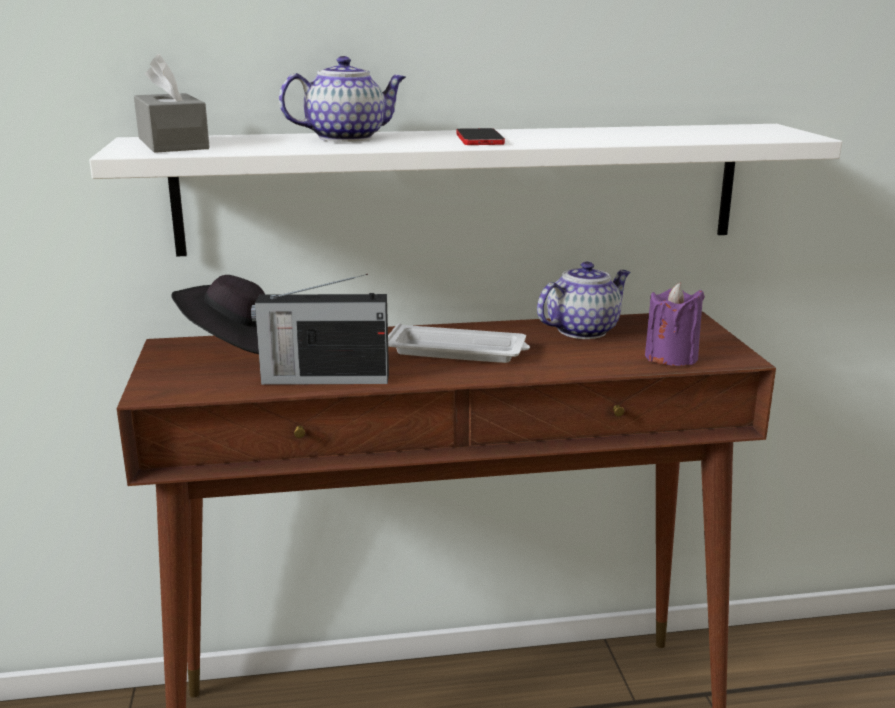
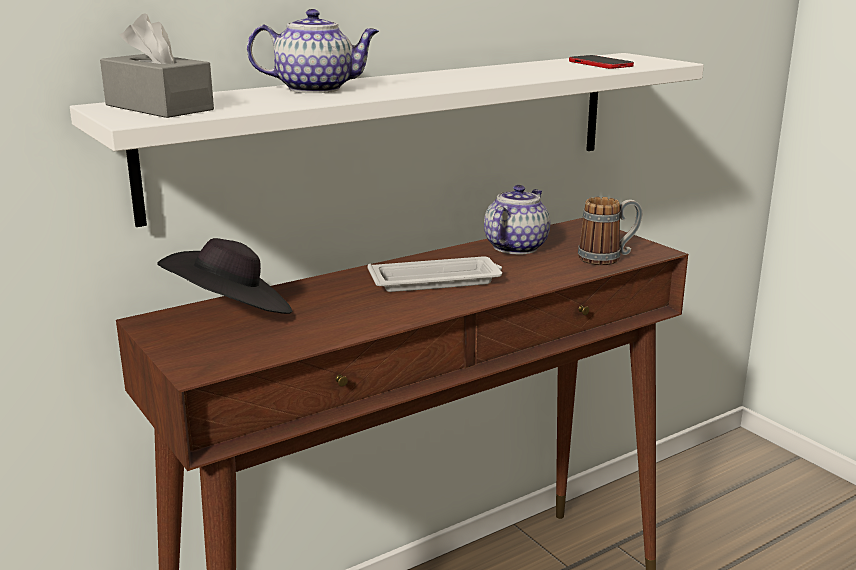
camera: 25 degrees left, 0 degrees up
(323, 378) = (348, 325): radio -> none
(347, 138) = (317, 89): teapot -> teapot turned 45 degrees clockwise
(479, 139) = (438, 82): phone -> phone (600, 64)
(671, 357) = (608, 258): purple candle -> mug

